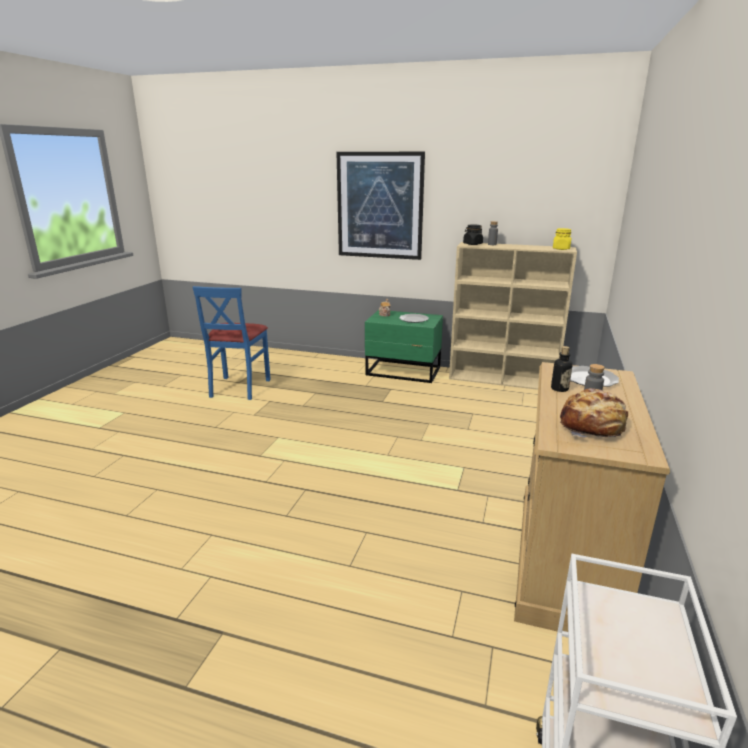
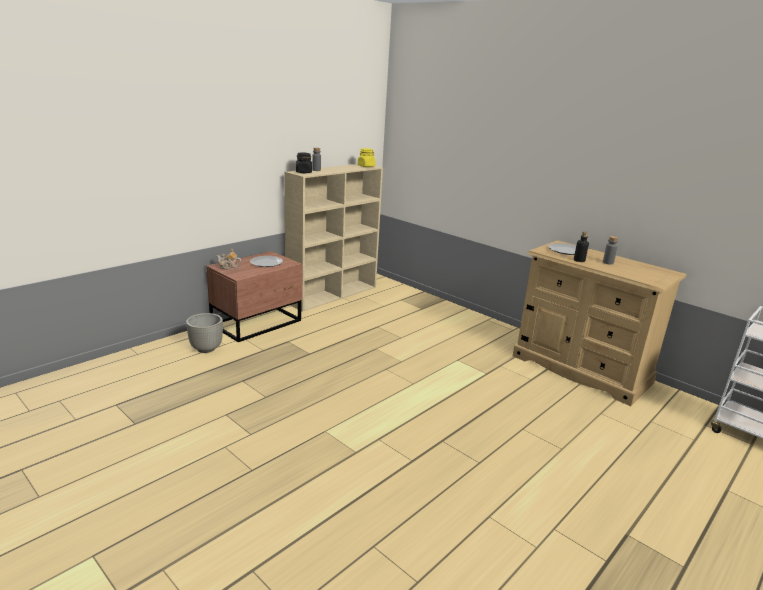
camera: 65 degrees left, 0 degrees up
(239, 388) = (154, 427): blue chair -> none
(344, 370) = (206, 348): none -> grey planter
(380, 206) = (196, 141): picture -> none
(404, 372) = (258, 323): green nightstand -> brown nightstand
(592, 426) = (636, 270): bread -> none

